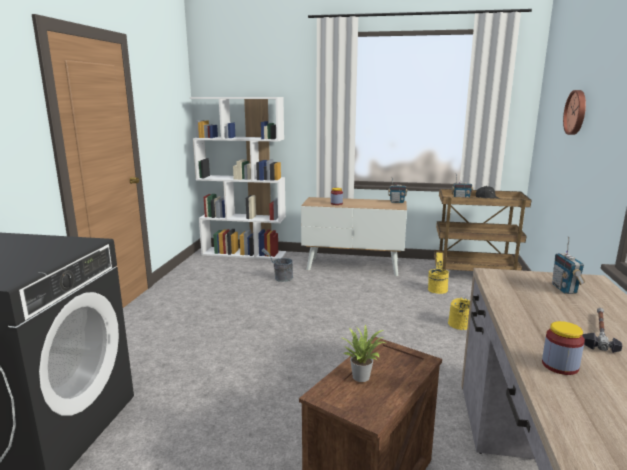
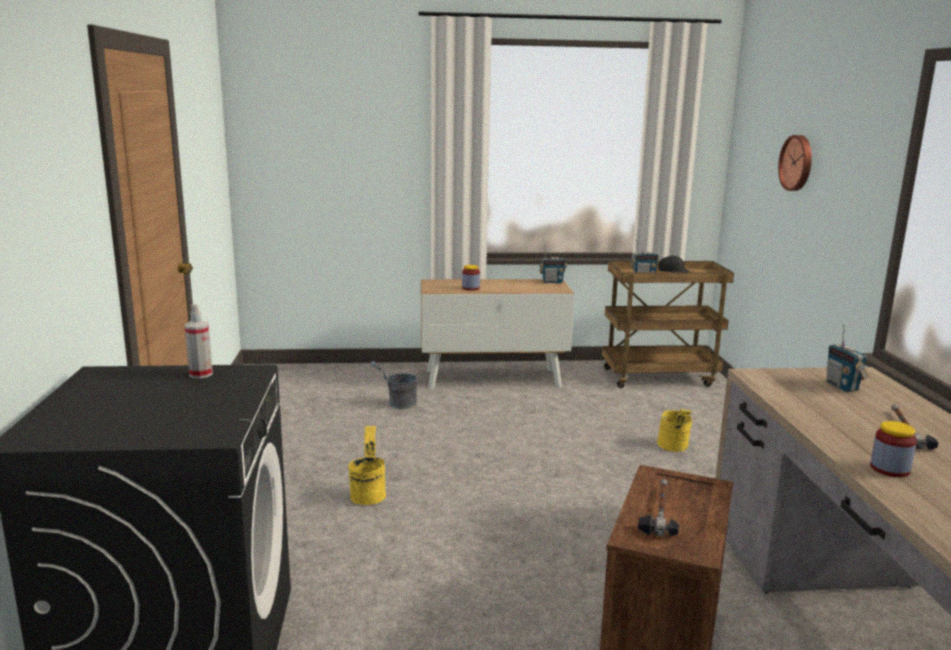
camera: 15 degrees left, 0 degrees up
(58, 241) = (201, 374): none -> spray bottle
(244, 253) = (319, 371): white bookcase -> none
(362, 376) = (659, 511): potted plant -> hammer
(437, 289) = (622, 400): yellow bucket -> yellow bucket (368, 494)

